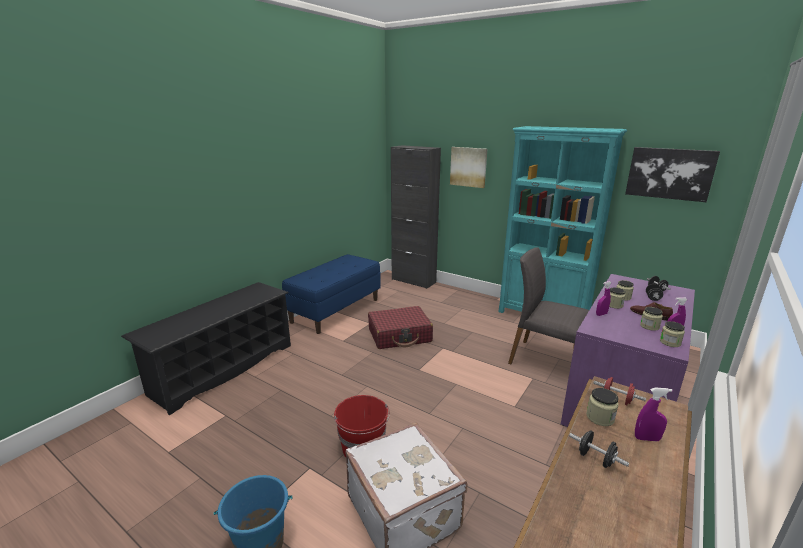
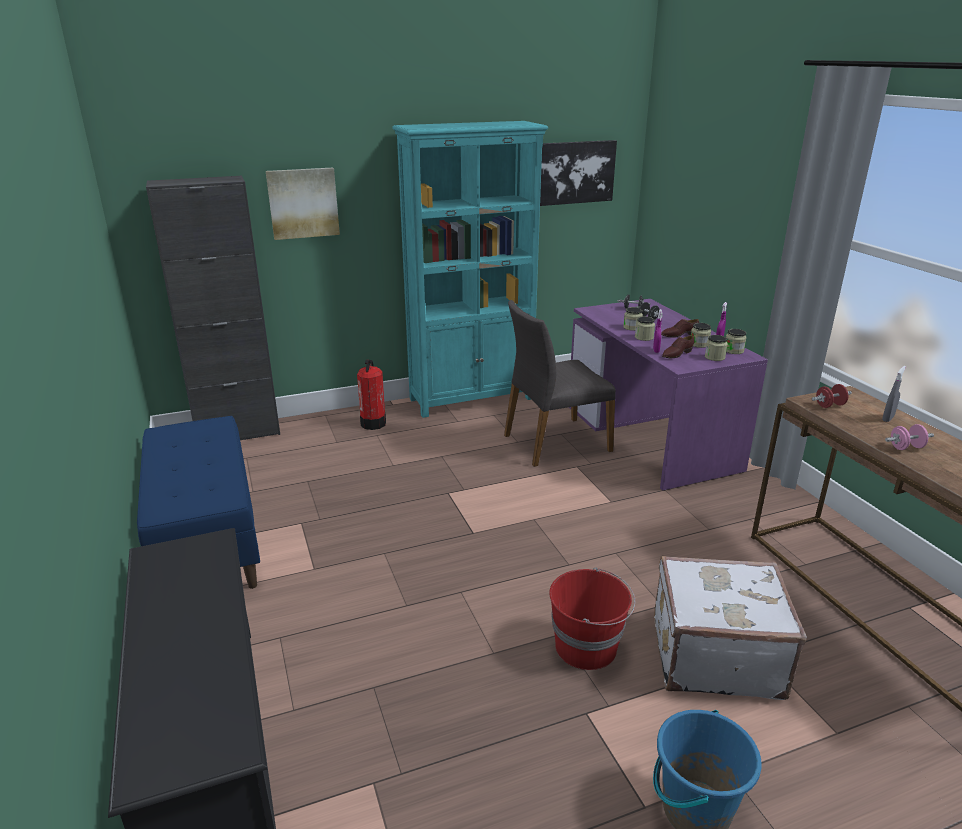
camera: 55 degrees left, 5 degrees up
(400, 335) = (374, 512): red suitcase -> none
(471, 303) = (373, 423): none -> fire extinguisher
(595, 459) = (906, 447): black dumbbell -> pink dumbbell
(600, 417) = (852, 422): jar -> jar (714, 357)
(611, 322) = (676, 354): none -> brown shoe
(647, 438) = (888, 418): purple spray bottle -> grey spray bottle

